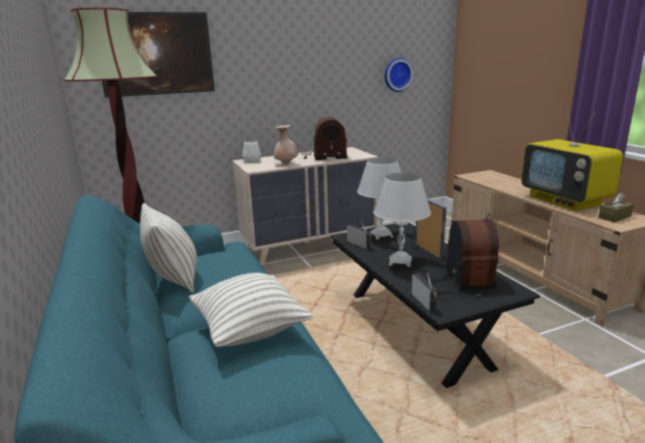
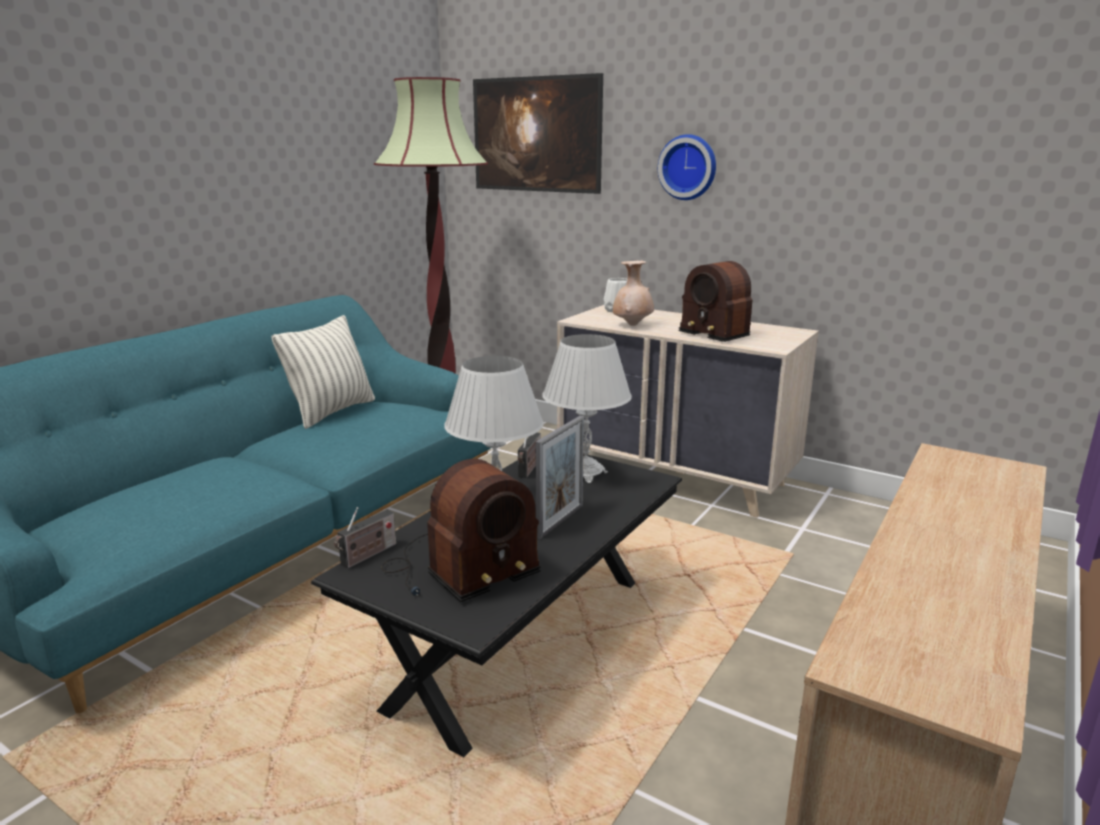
camera: 55 degrees right, 0 degrees up
(250, 330) = (236, 478): pillow -> none
(397, 74) = (963, 197): wall clock -> wall clock (688, 167)
(565, 201) = (946, 580): television -> none
(614, 217) = (919, 659): brown tissue box -> none

